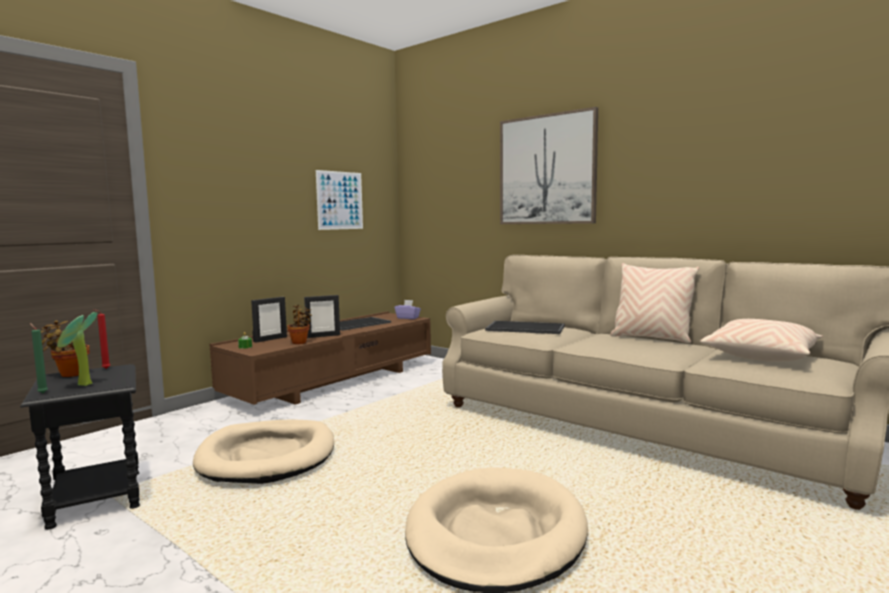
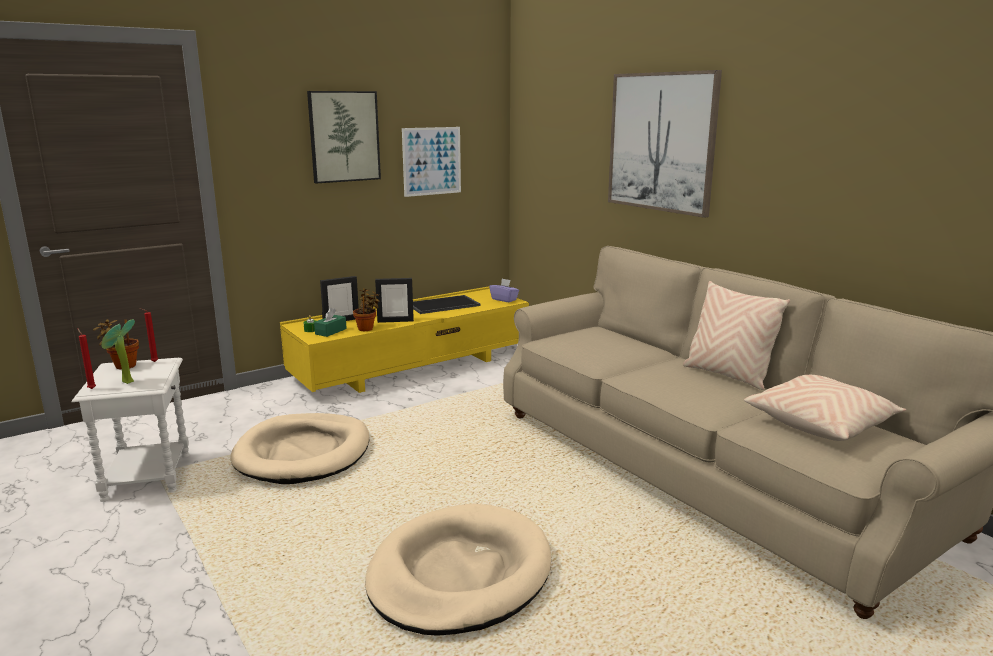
camera: 15 degrees right, 10 degrees up
(42, 393) = (91, 388): green candle -> red candle
(94, 498) = (145, 476): black side table -> white side table
(266, 346) = (331, 331): none -> green tissue box
(268, 172) = (344, 136): none -> picture
(333, 381) = (412, 365): brown tv stand -> yellow tv stand
(524, 328) = (593, 342): tray -> none

